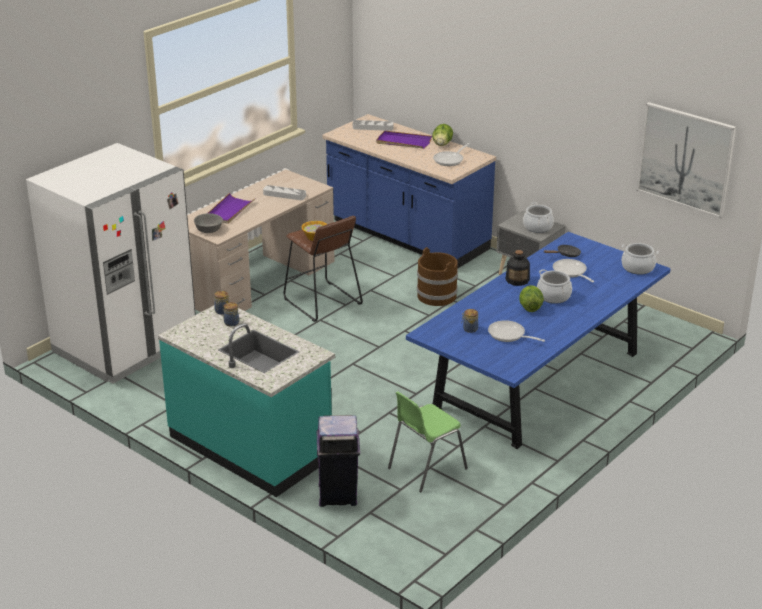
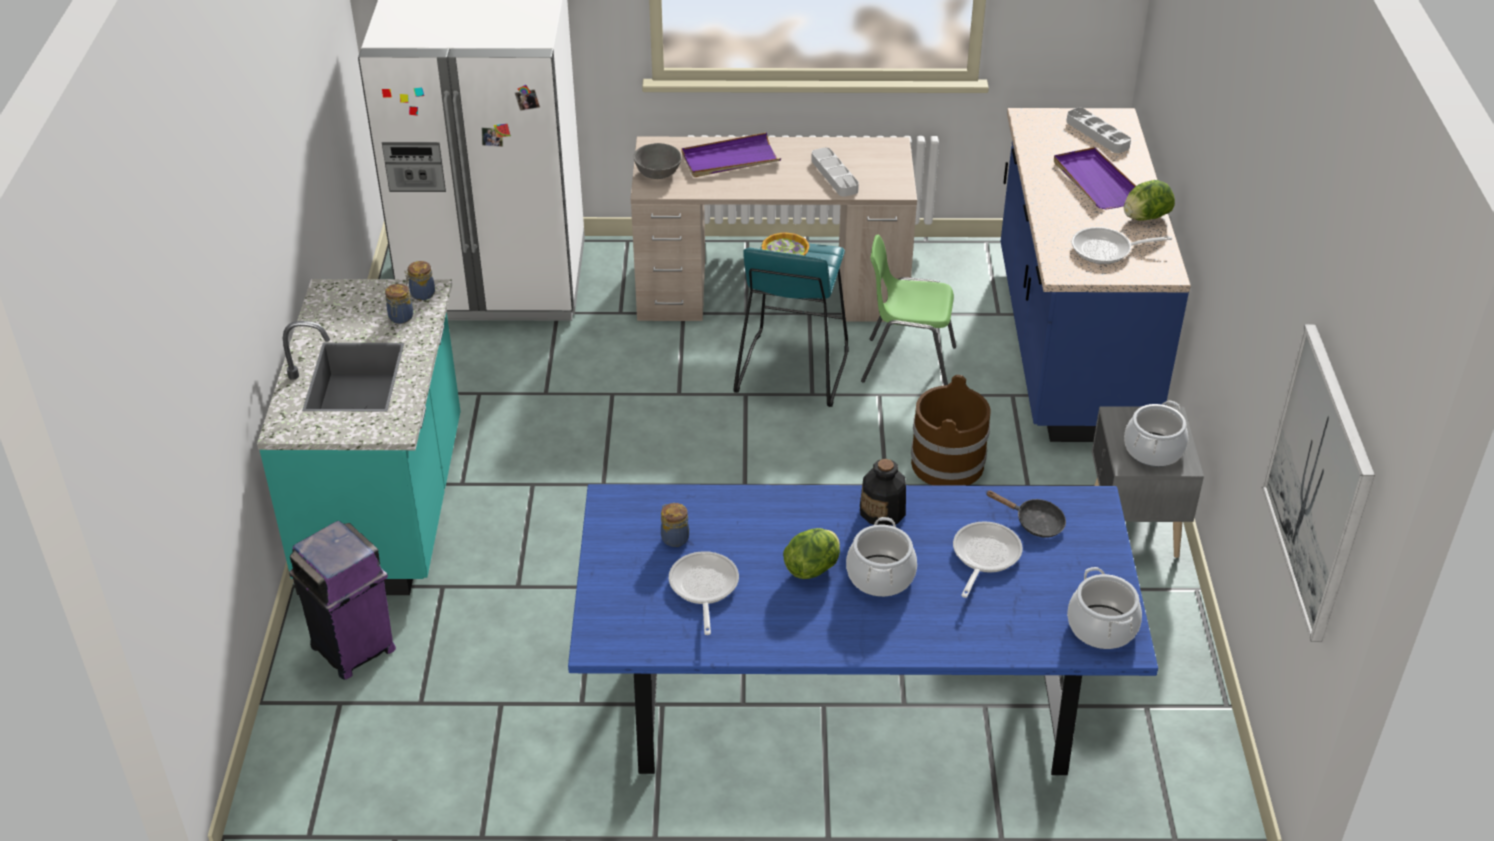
camera: 50 degrees right, 10 degrees up
(322, 302) = (791, 370): brown stool -> turquoise stool
(426, 468) = (494, 701): green chair -> green chair (907, 364)

